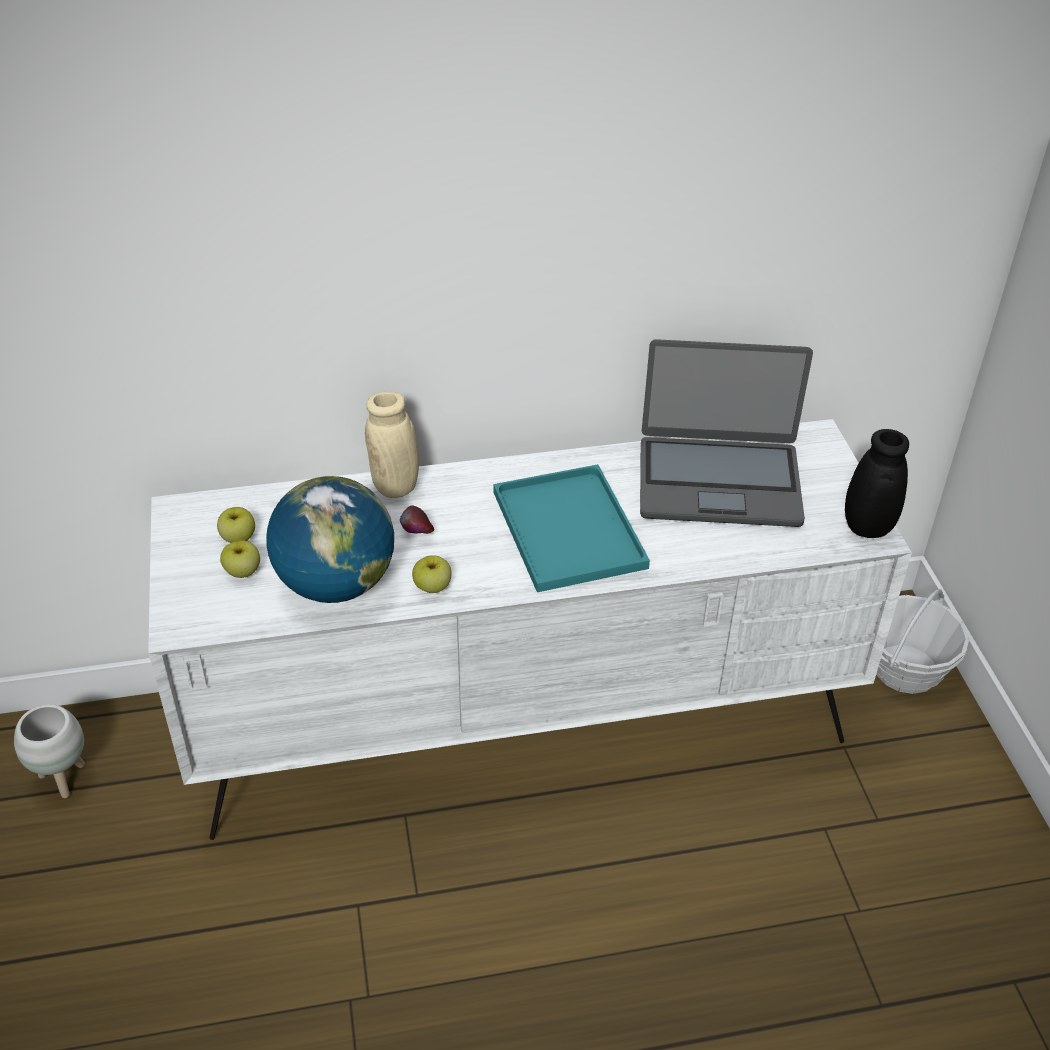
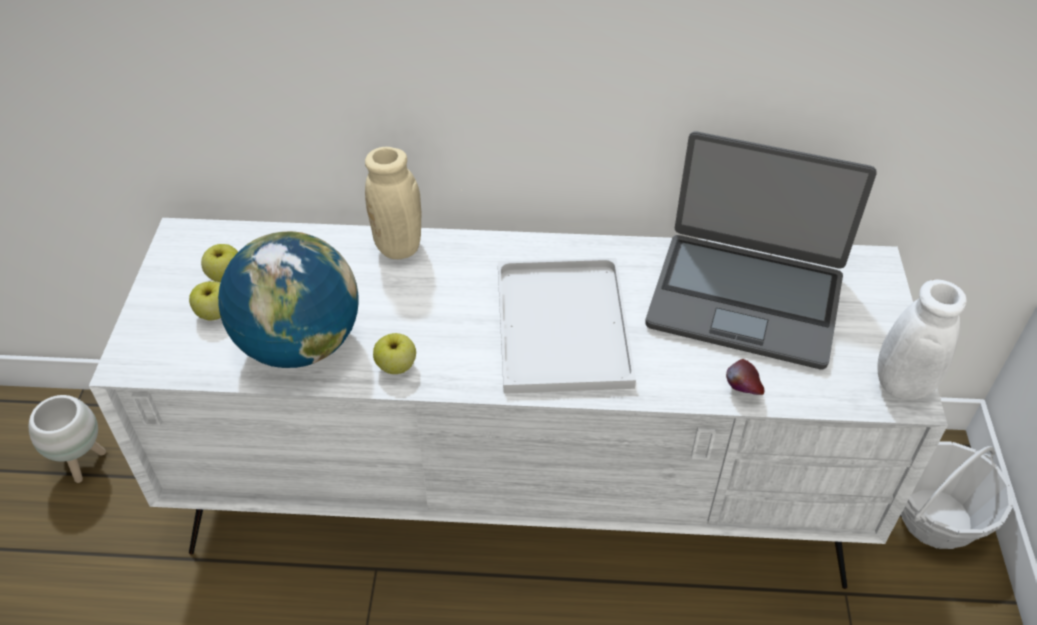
camera: 15 degrees right, 5 degrees up
(417, 534) = (403, 303): apple -> apple (742, 391)
(566, 527) = (560, 323): turquoise tray -> white tray
(864, 529) = (897, 386): black vase -> white vase

